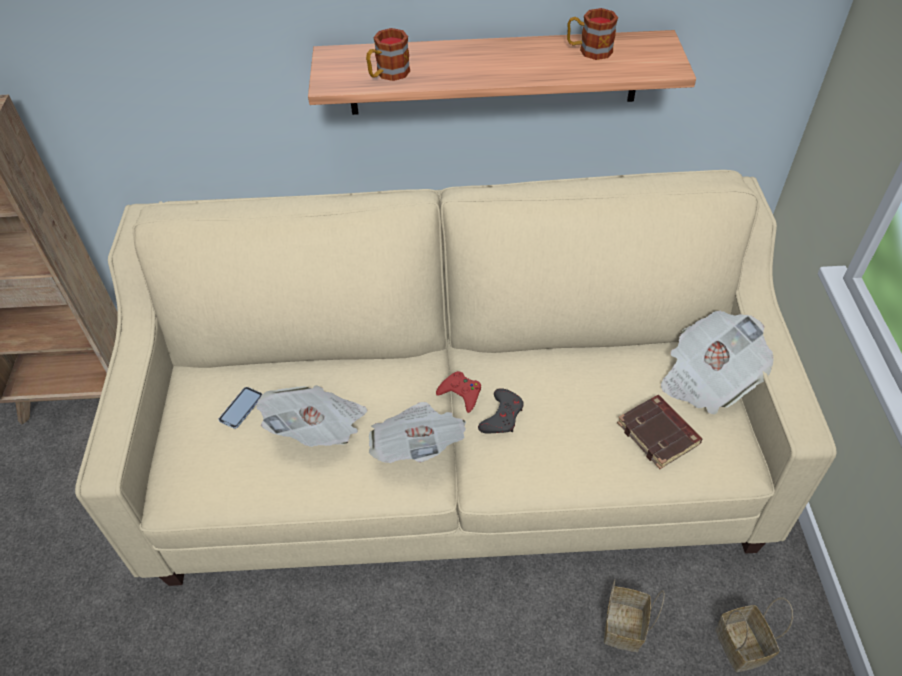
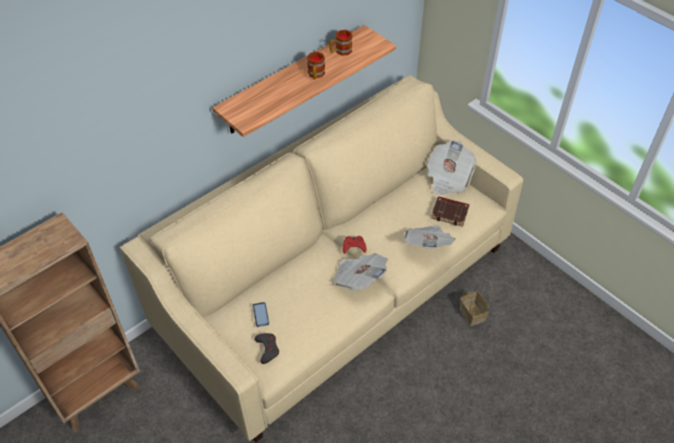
camera: 40 degrees left, 0 degrees up
(318, 429) = (308, 300): newspaper -> newspaper (427, 245)
(388, 74) = (266, 104): mug -> mug (315, 75)
(502, 416) = (381, 244): grey game controller -> grey game controller (267, 349)
(742, 647) = (521, 290): basket -> none

